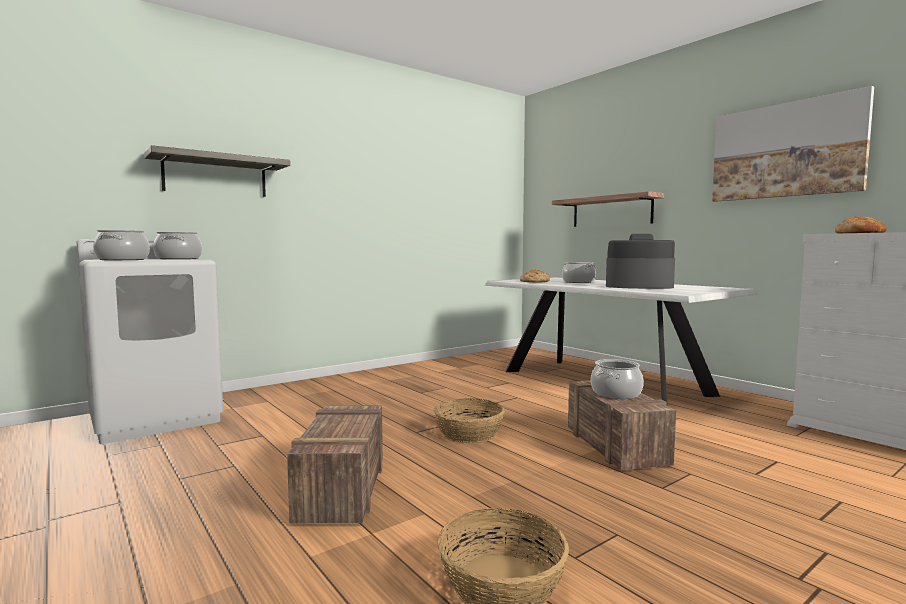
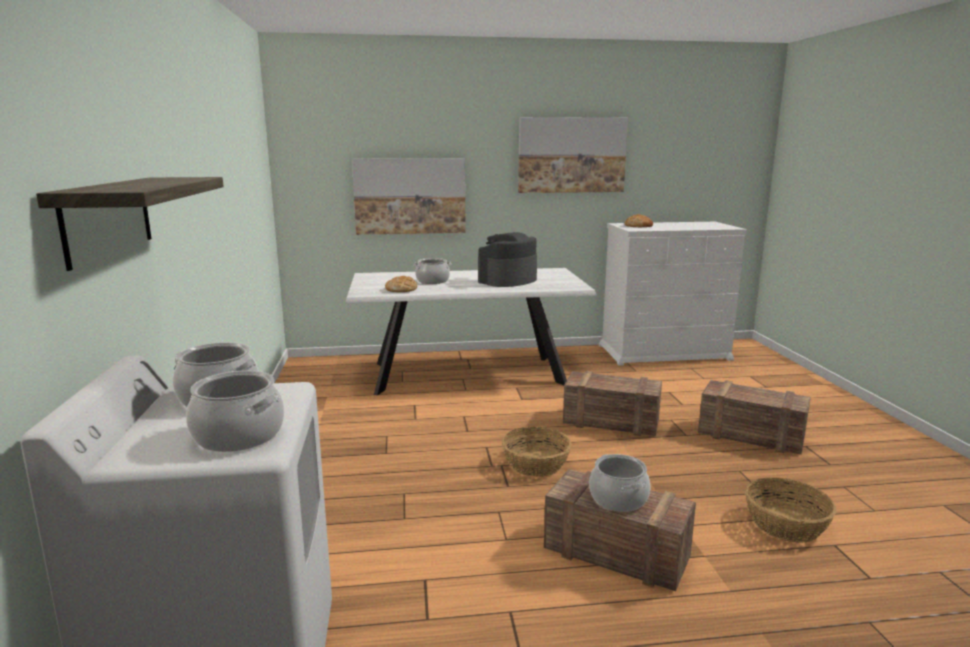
camera: 60 degrees left, 10 degrees up
(611, 211) = (410, 196): shelf -> picture
(616, 393) = (612, 382): cooking pot -> cooking pot (618, 498)
(755, 534) = (752, 436): none -> crate

